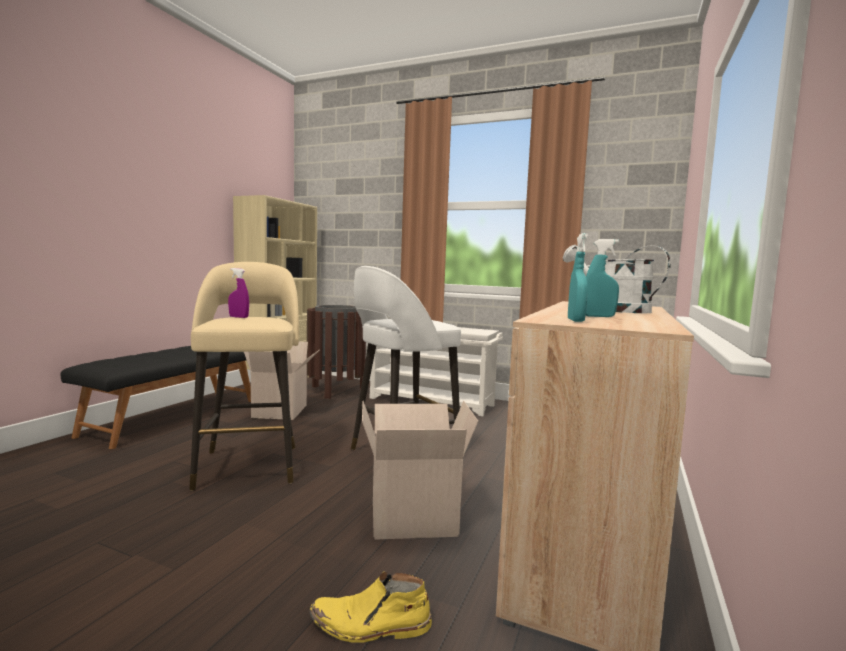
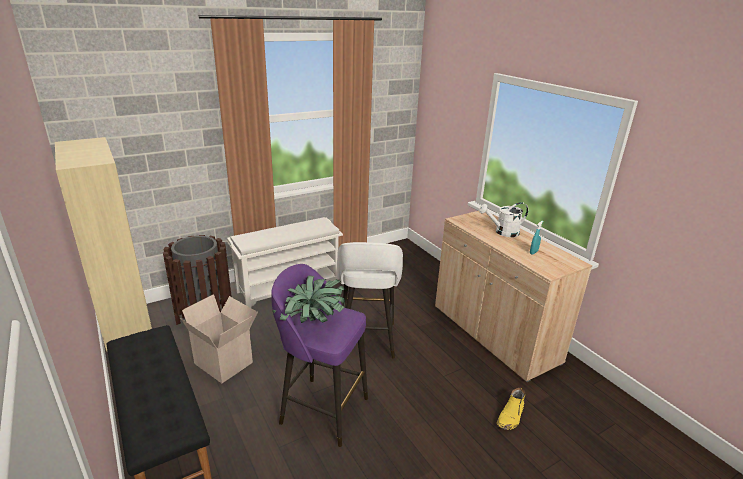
camera: 55 degrees left, 20 degrees up
(238, 317) = (310, 321): purple spray bottle -> potted plant
(249, 465) = (322, 409): beige stool -> purple stool
(414, 516) = (440, 368): cardboard box -> none
(575, 320) = (550, 266): turquoise spray bottle -> none

